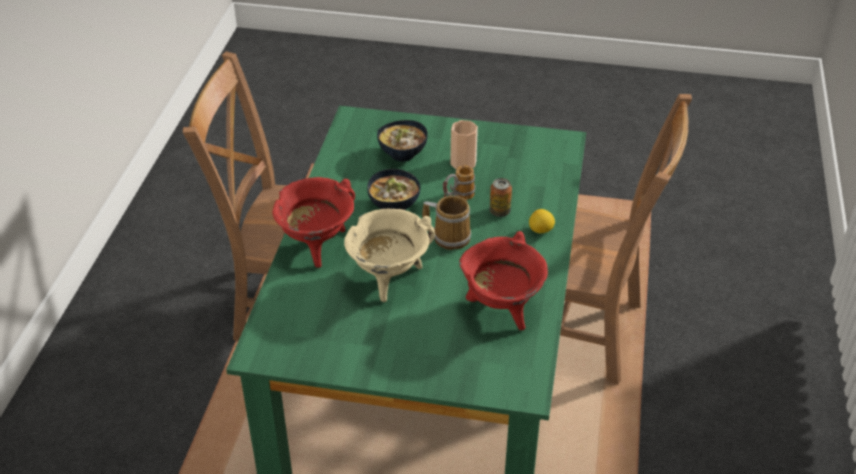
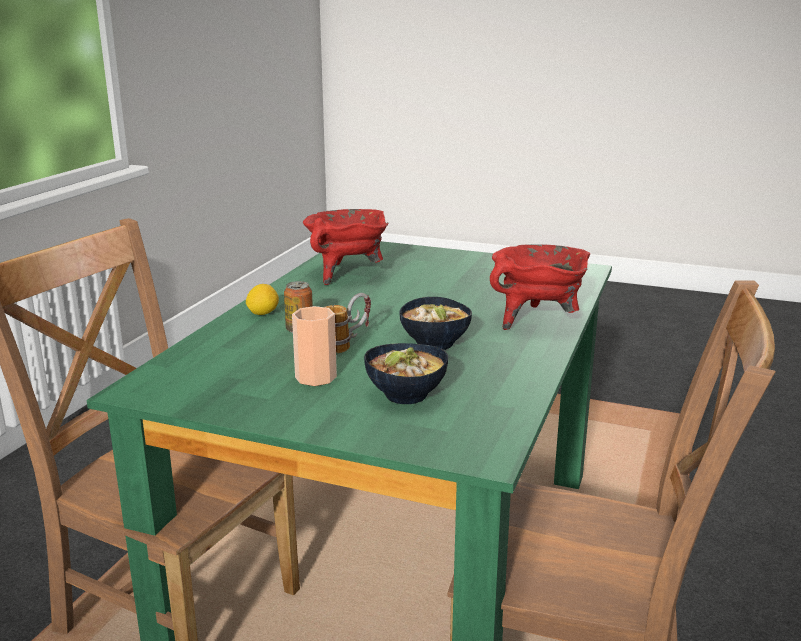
camera: 170 degrees left, 20 degrees down
(389, 278) = (454, 296): beige cooking pot -> none
(449, 236) = (374, 317): mug -> none

